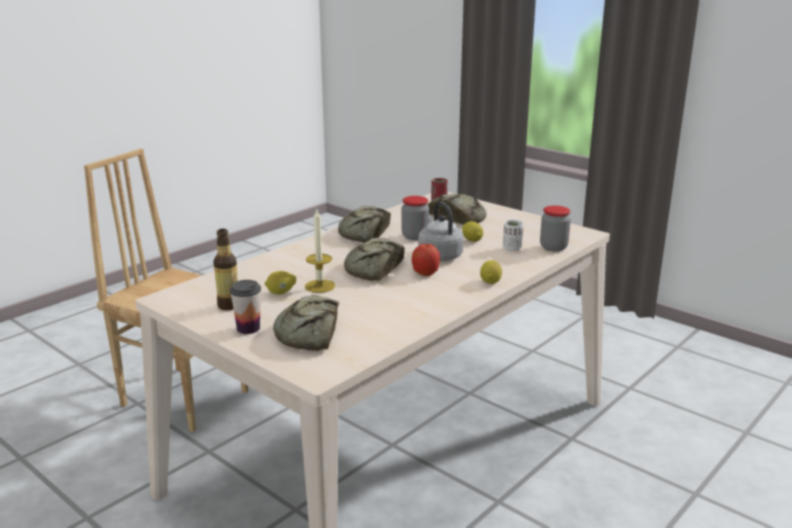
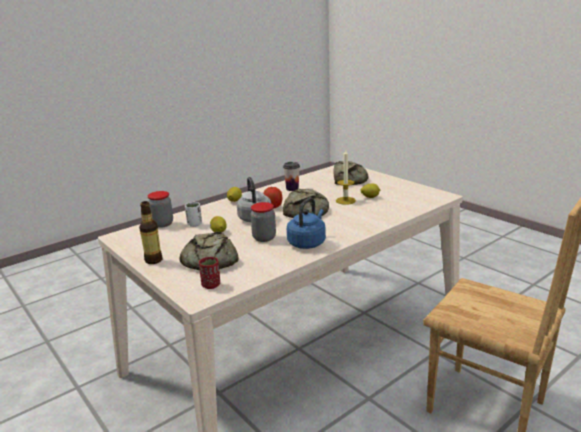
camera: 170 degrees left, 0 degrees up
(229, 305) = (399, 191): bottle -> bottle (153, 260)
(248, 328) = (382, 181): cup -> cup (292, 188)
(364, 233) = (307, 243): bread -> blue kettle

